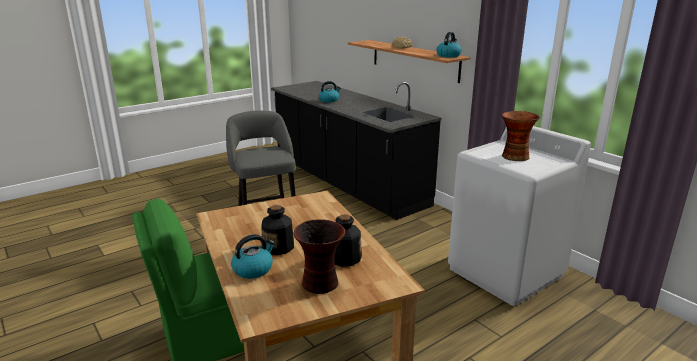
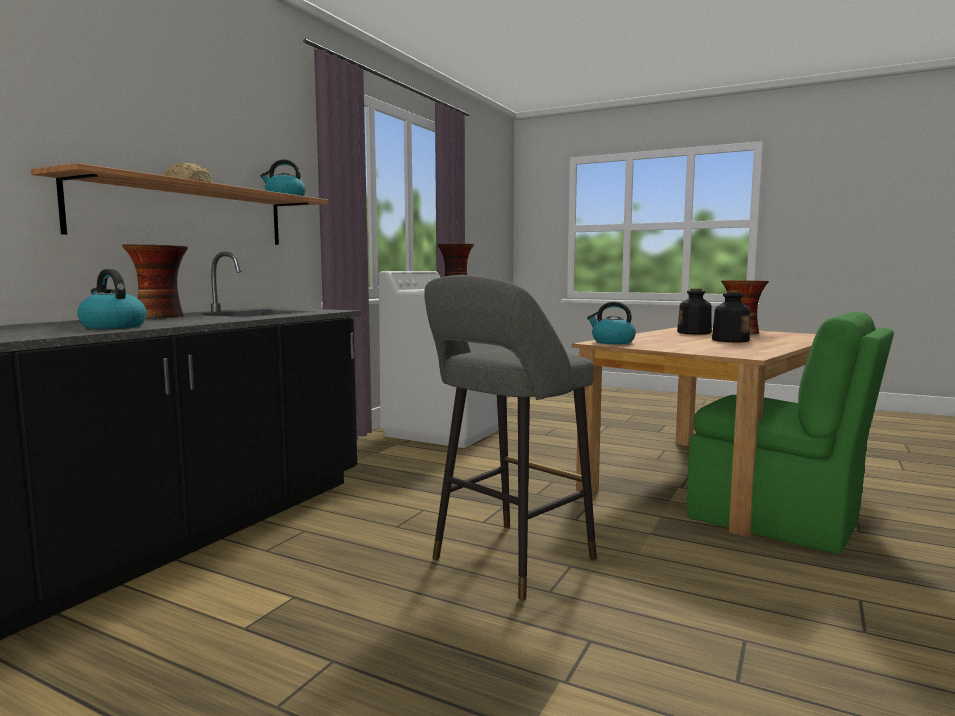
camera: 115 degrees left, 15 degrees down
(253, 269) = (778, 340): kettle -> kettle (612, 342)
(370, 103) = (161, 317): none -> vase

